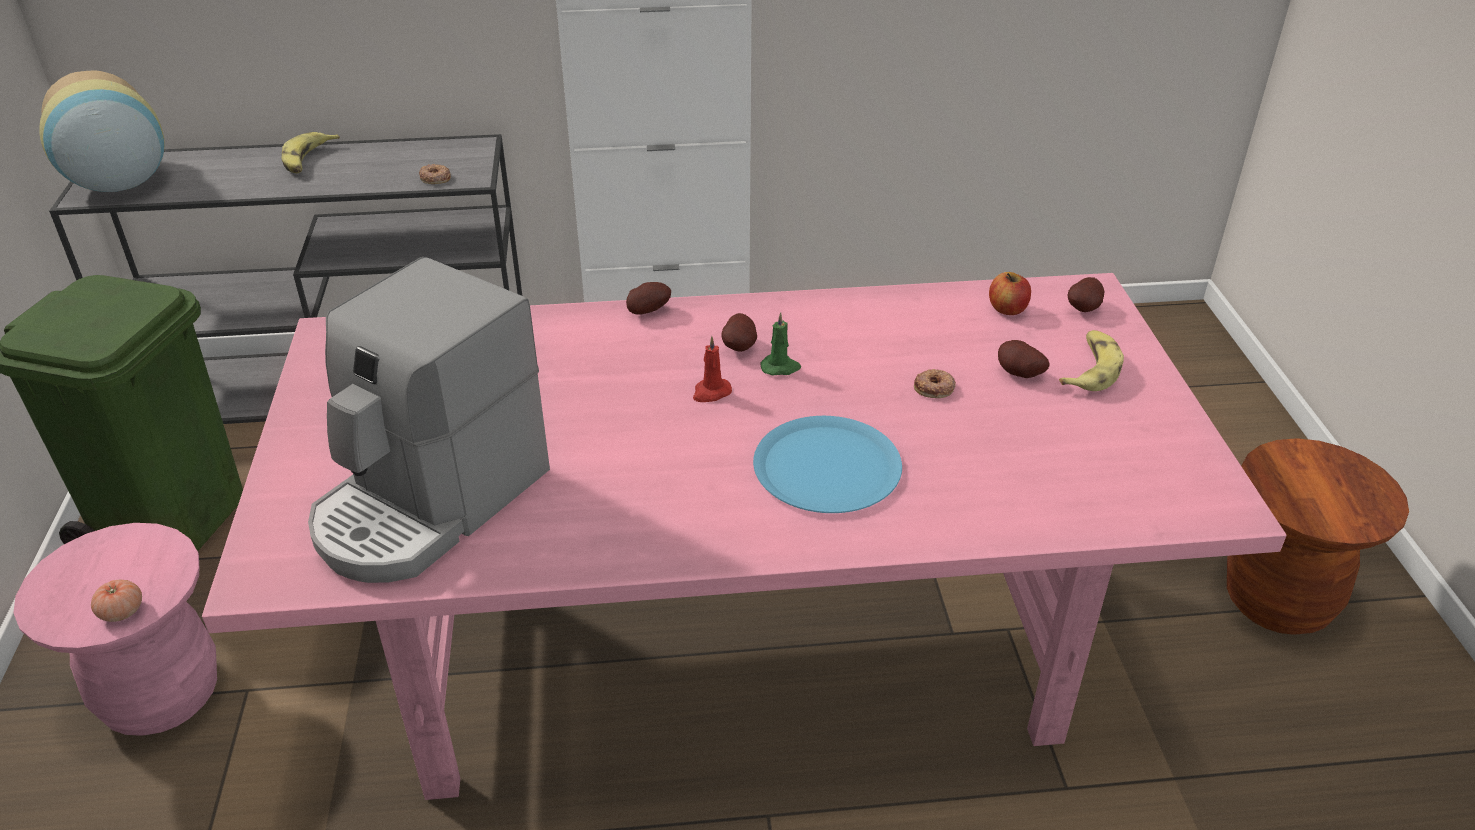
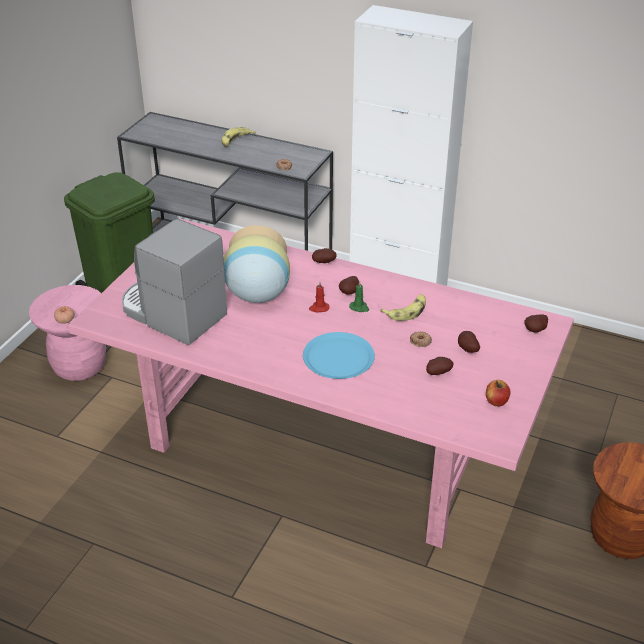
camera: 30 degrees right, 0 degrees up
(119, 184) = (151, 131): vase -> vase (257, 294)
(429, 503) = (171, 313): coffee machine -> coffee machine turned 60 degrees clockwise
(1007, 309) = (495, 317): apple -> apple (496, 401)
(1014, 430) = (438, 372): none -> potato
(1090, 369) = (505, 359): banana -> banana (406, 311)

